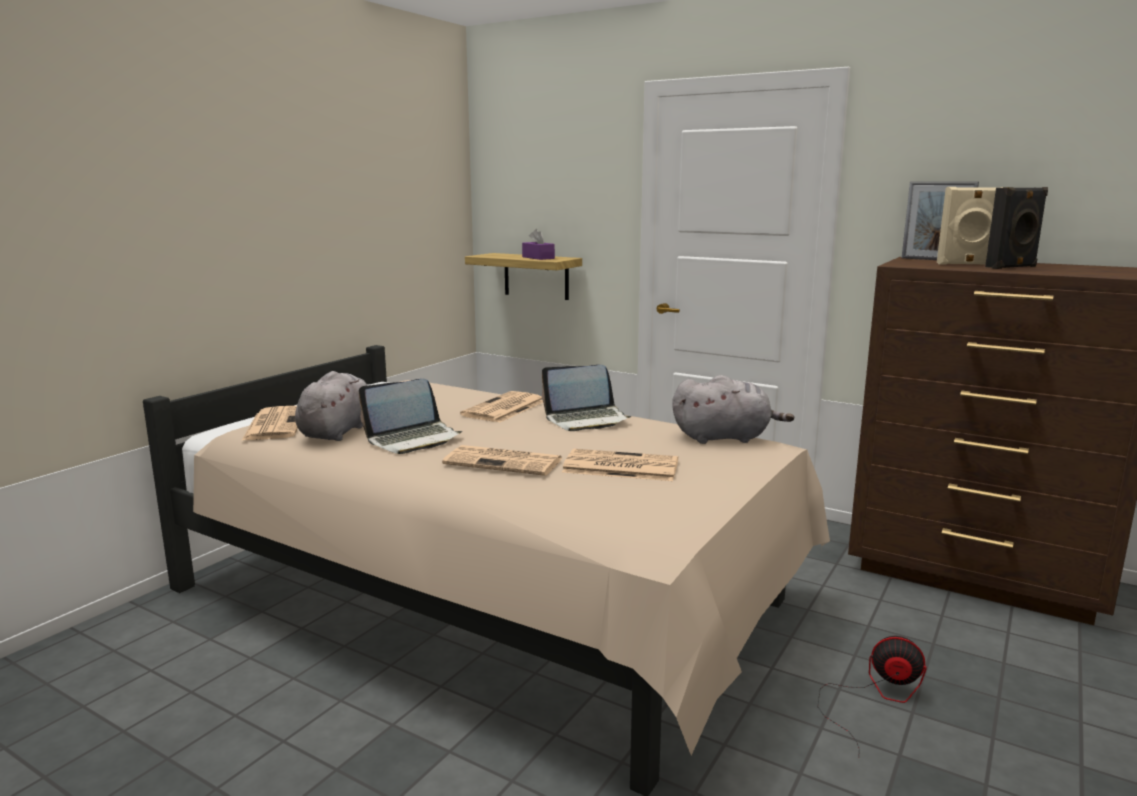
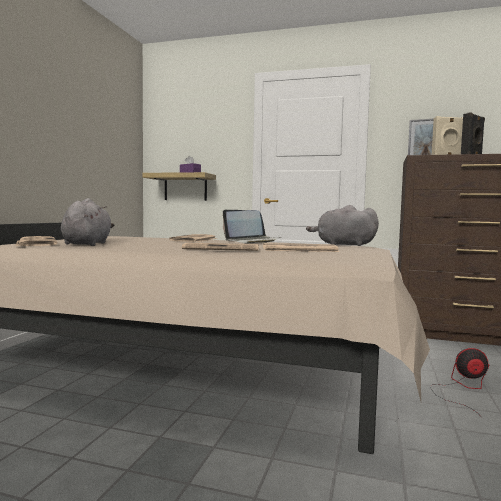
camera: 15 degrees left, 10 degrees down
(413, 439) = (148, 245): laptop -> none
(725, 438) = (342, 245): grey plush toy -> grey plush toy turned 150 degrees counterclockwise

